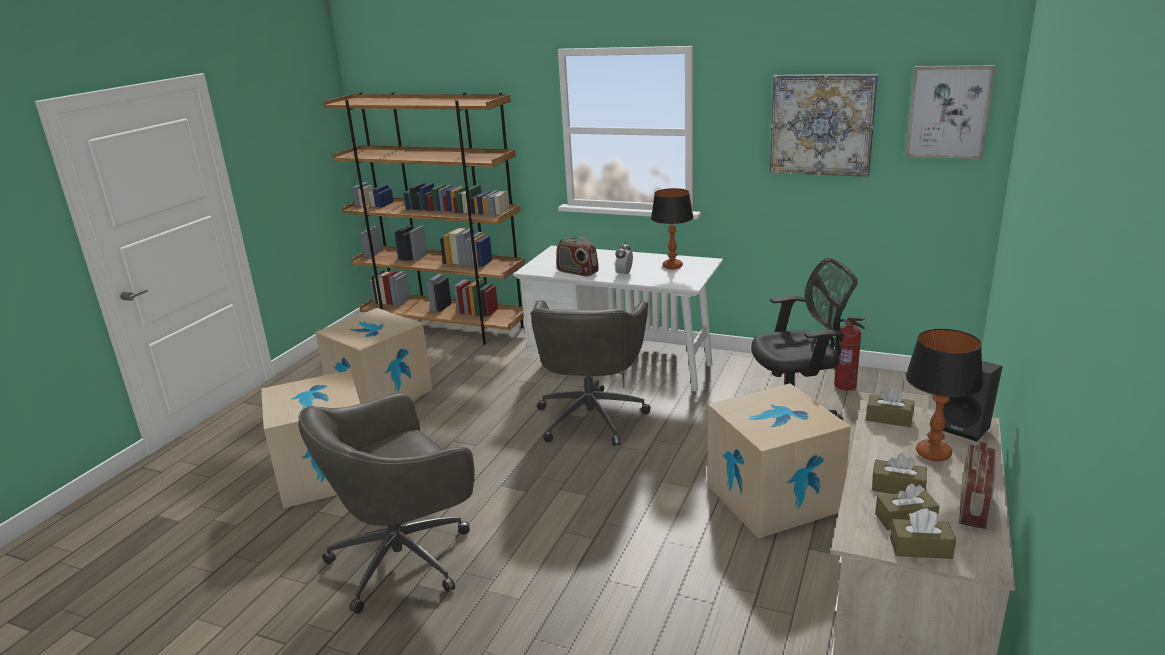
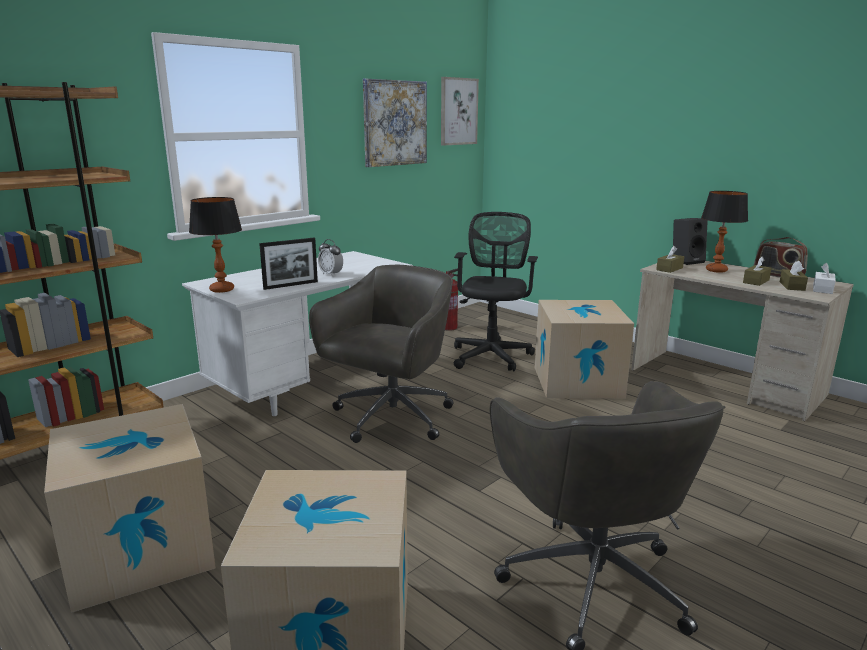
camera: 70 degrees left, 5 degrees down
(577, 272) = (291, 285): radio -> picture frame
(591, 416) = (390, 418): grey office chair -> grey office chair turned 90 degrees counterclockwise
(672, 266) = (343, 262): table lamp -> table lamp (222, 289)
(920, 548) = (822, 289): brown tissue box -> white tissue box

